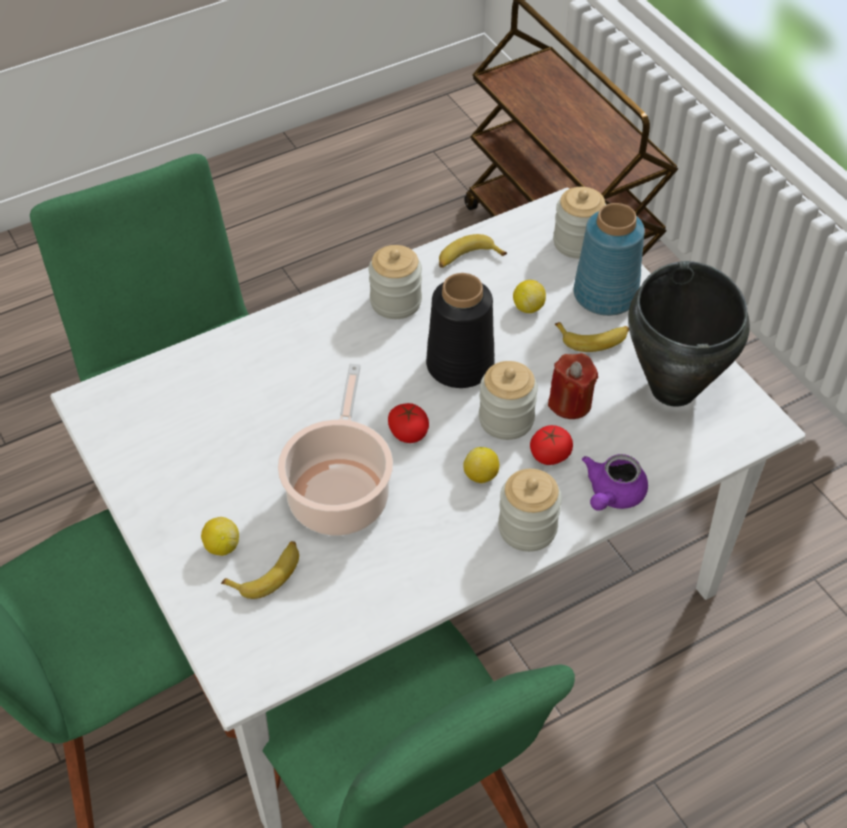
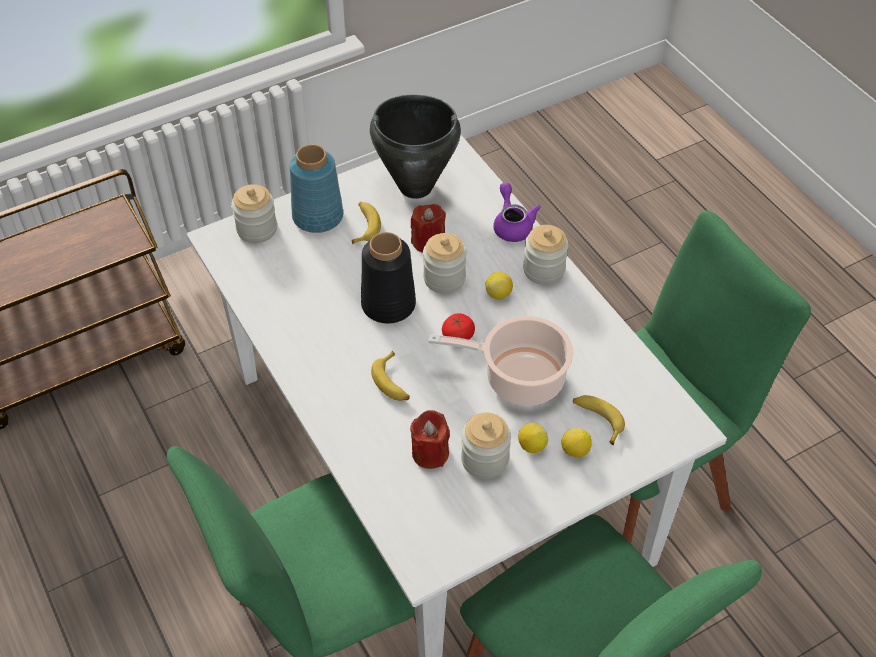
camera: 90 degrees left, 0 degrees up
(235, 406) = (430, 453): none -> red candle
(396, 301) = (314, 345): jar -> jar (485, 459)
(467, 258) = (267, 298): banana -> banana (393, 382)
(528, 307) = (327, 262): lemon -> lemon (531, 446)
(550, 454) = (477, 255): tomato -> none
(612, 495) = (512, 225): purple teapot -> purple teapot turned 135 degrees counterclockwise

